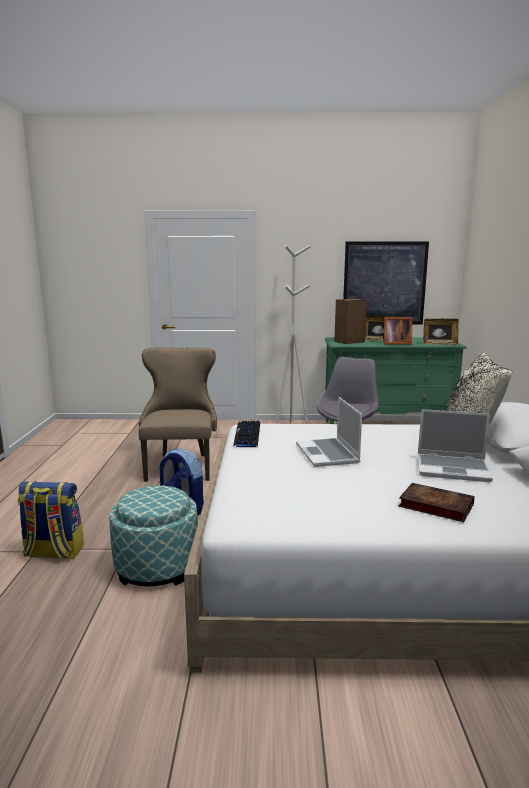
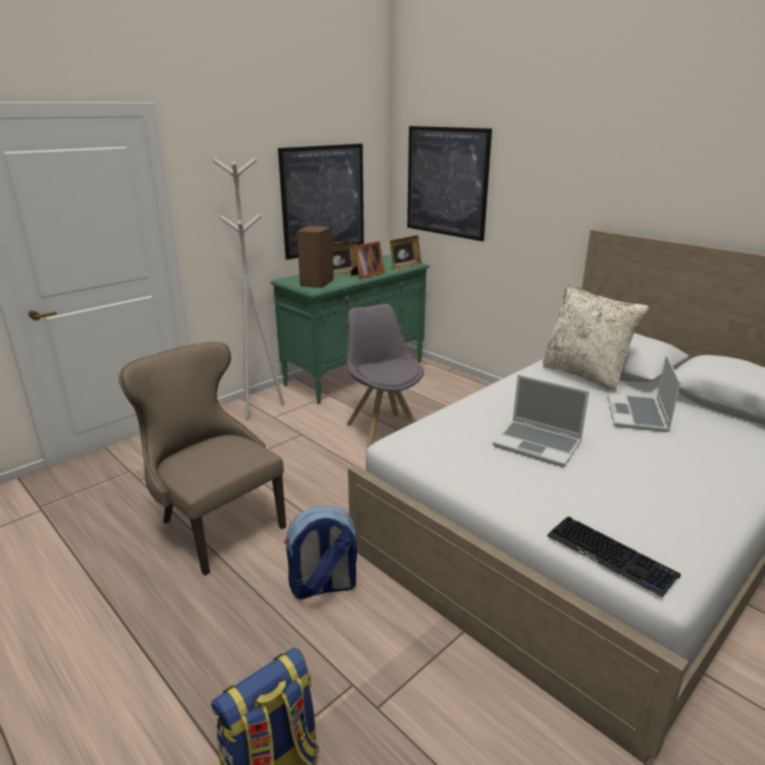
camera: 45 degrees left, 10 degrees up
(157, 566) = (424, 678): ottoman -> none
(247, 435) = (424, 455): keyboard -> keyboard (610, 556)
(434, 506) = (706, 462): book -> none
(453, 469) = (638, 415): laptop -> laptop turned 135 degrees clockwise
(486, 273) = (446, 182): none -> picture

